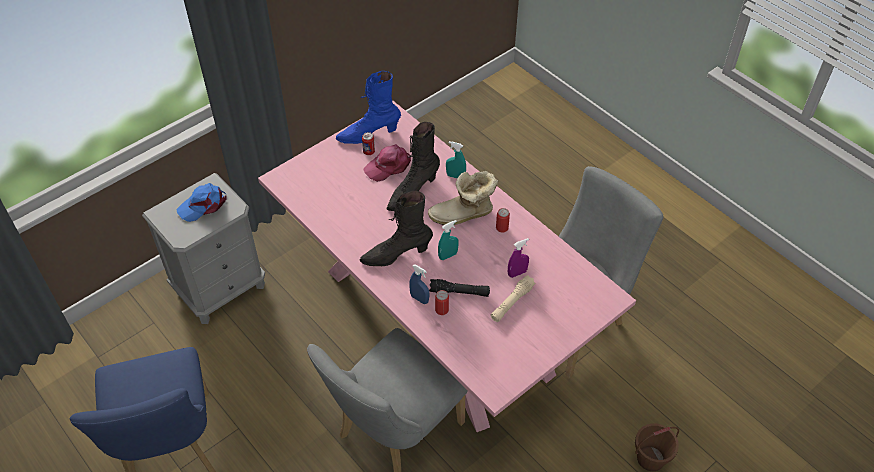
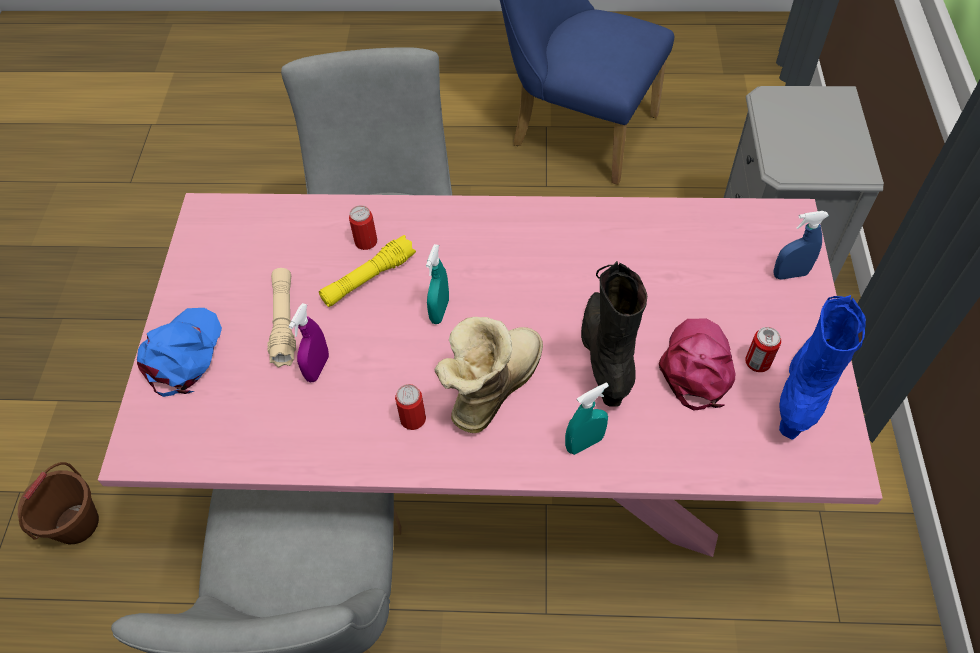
camera: 135 degrees right, 5 degrees up
(203, 205) = (818, 142): blue cap -> blue cap (183, 354)
(396, 255) = (506, 256): black boot -> none
(419, 299) = (408, 231): blue spray bottle -> blue spray bottle (790, 274)
(459, 292) = (368, 279): black flashlight -> yellow flashlight

